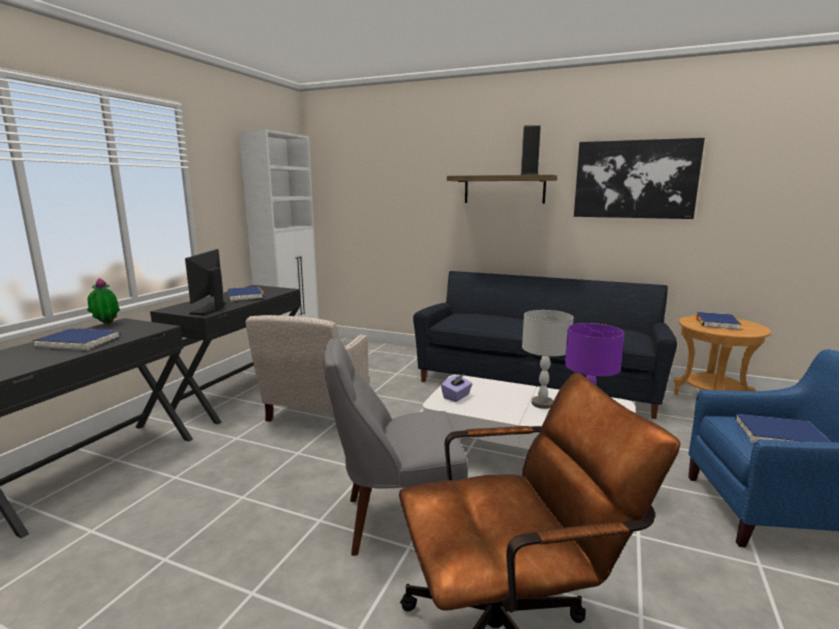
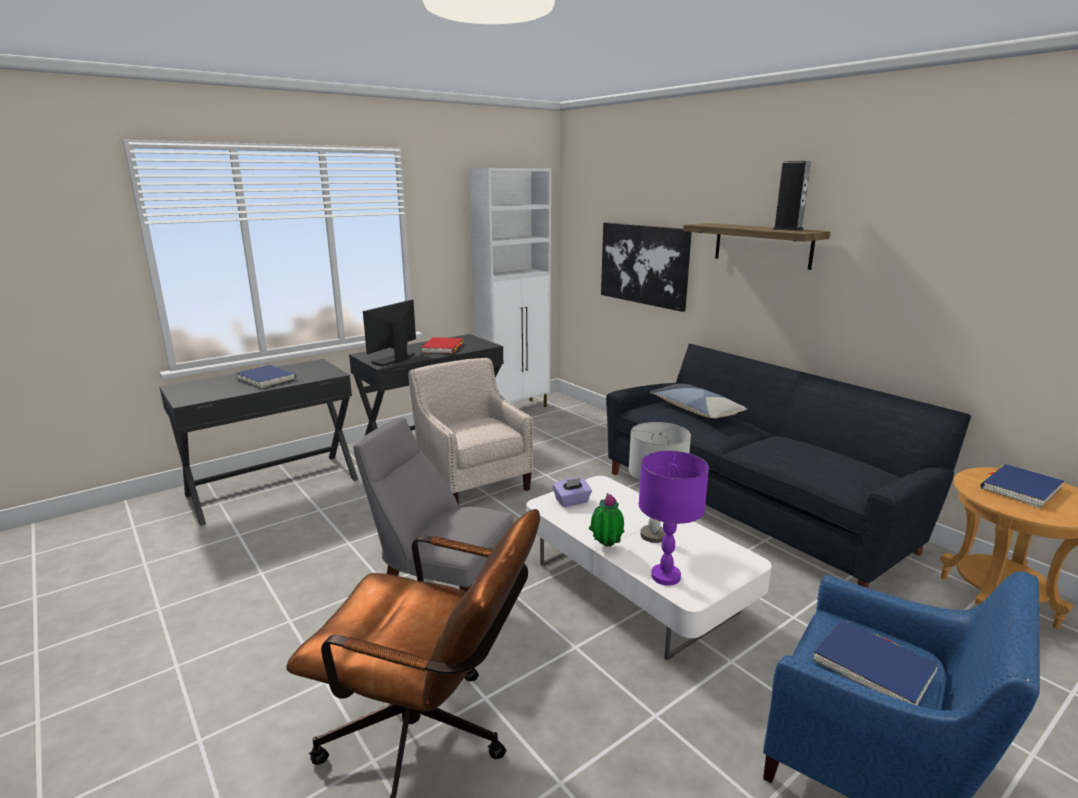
camera: 30 degrees right, 5 degrees up
(106, 324) = (303, 363): potted plant -> potted plant (606, 547)
(245, 296) = (443, 348): blue book -> red book
(314, 413) = (474, 482): beige armchair -> beige armchair turned 105 degrees clockwise
(484, 316) = (695, 410): none -> pillow
(635, 179) = (940, 246): picture -> picture (644, 264)

